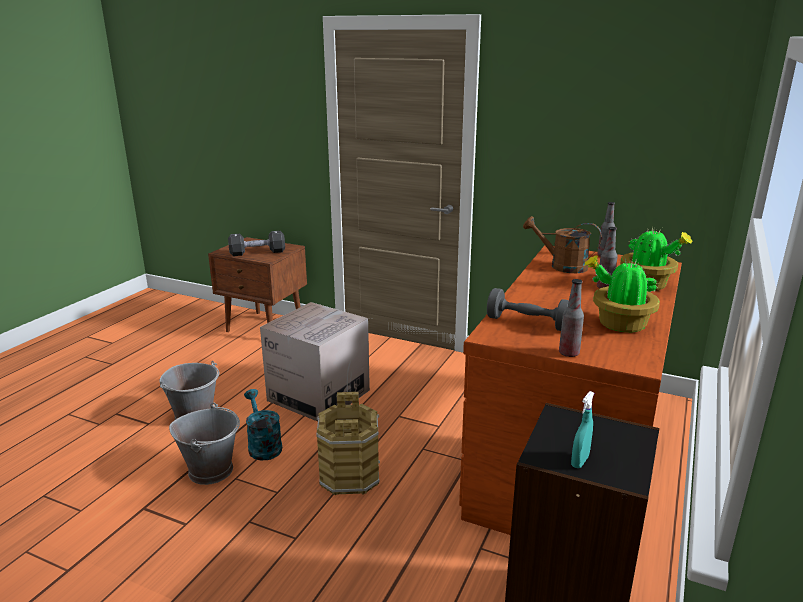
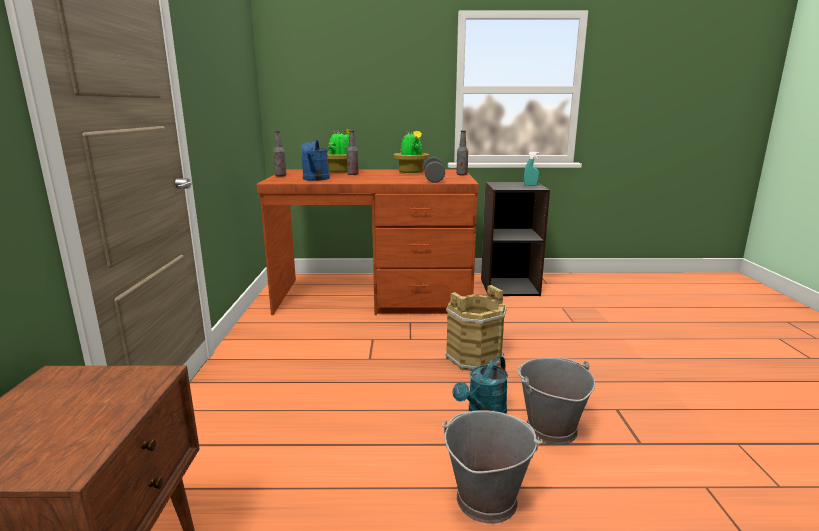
camera: 115 degrees left, 5 degrees down
(257, 253) = (96, 403): black dumbbell -> none
(319, 395) = (361, 414): cardboard box -> none
(561, 266) = (315, 179): brown watering can -> blue watering can

